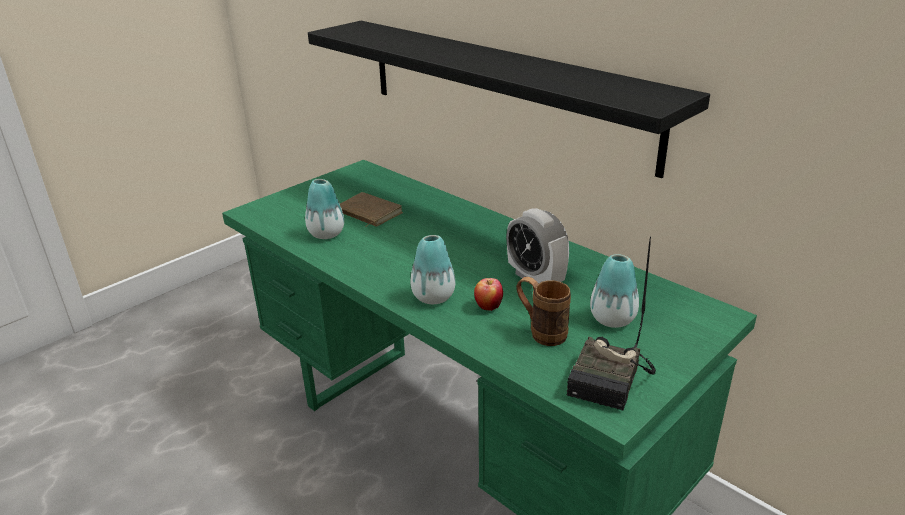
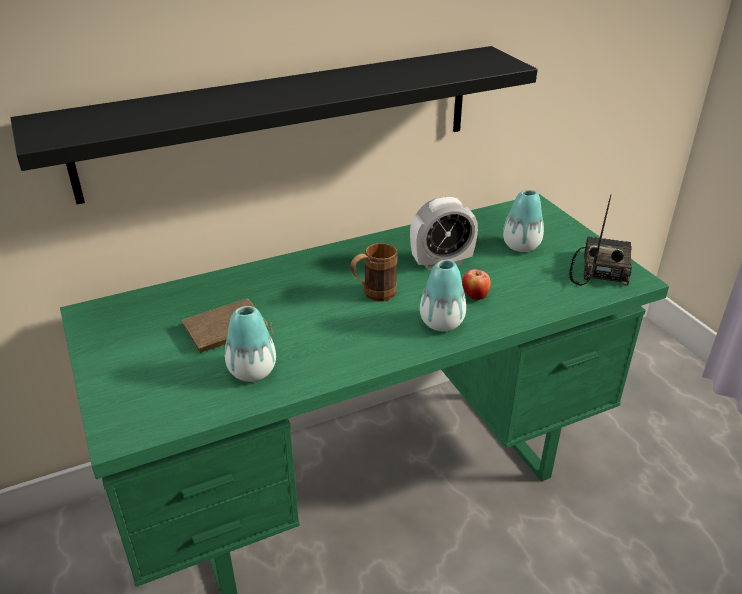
camera: 70 degrees left, 5 degrees up
(541, 332) = (525, 281): brown mug -> brown mug (373, 295)
(611, 381) = (599, 269): radio -> radio turned 120 degrees counterclockwise

